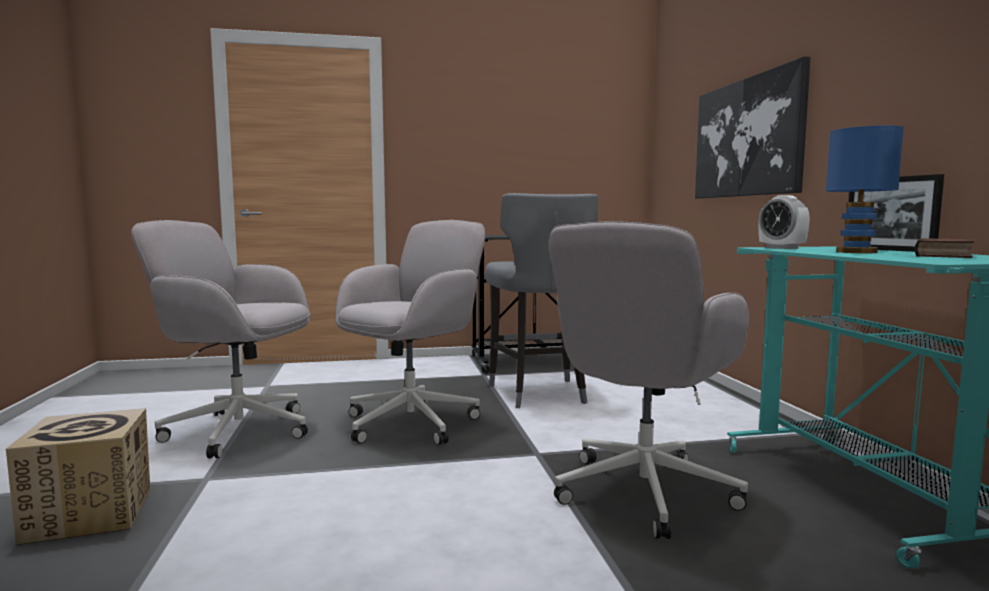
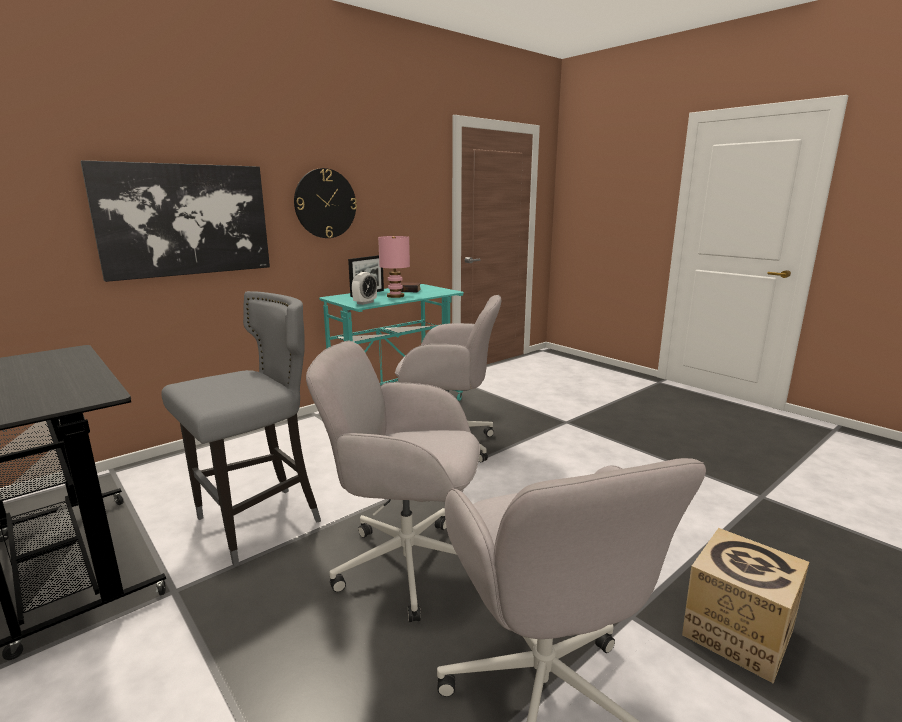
camera: 120 degrees left, 10 degrees up
(855, 252) = (395, 296): blue table lamp -> pink table lamp
(887, 86) = (325, 203): none -> wall clock

